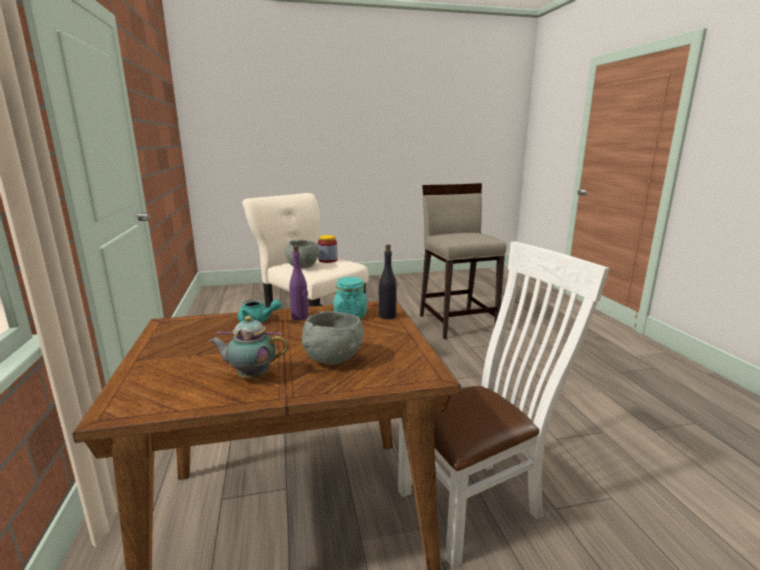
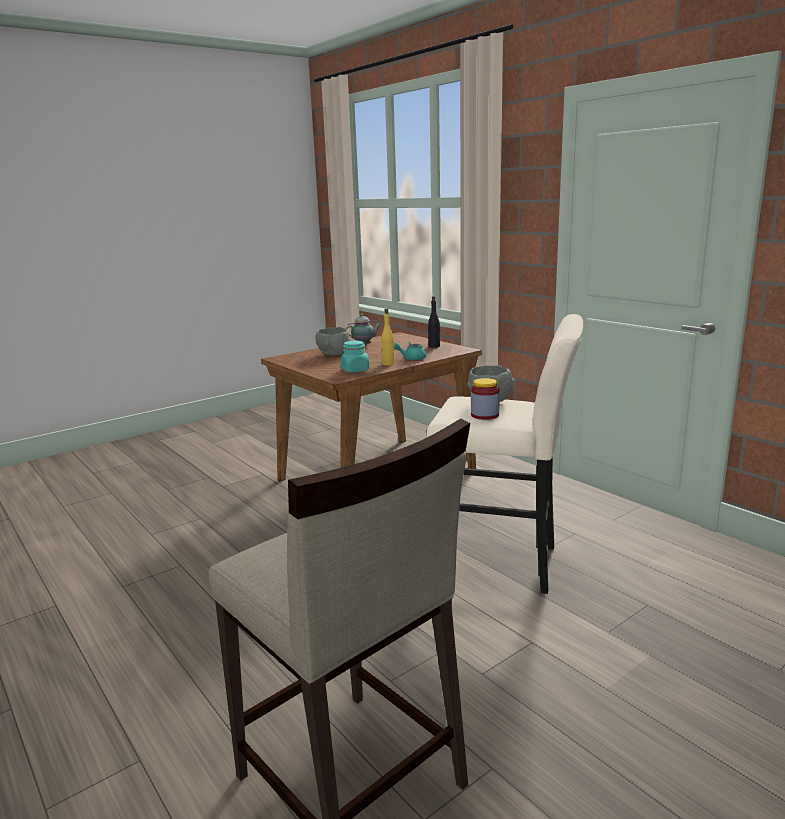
camera: 155 degrees right, 0 degrees up
(300, 317) = (388, 364): purple bottle -> yellow bottle
(387, 316) = (327, 373): black bottle -> black bottle (434, 346)
(477, 503) = (259, 507): white chair -> none

